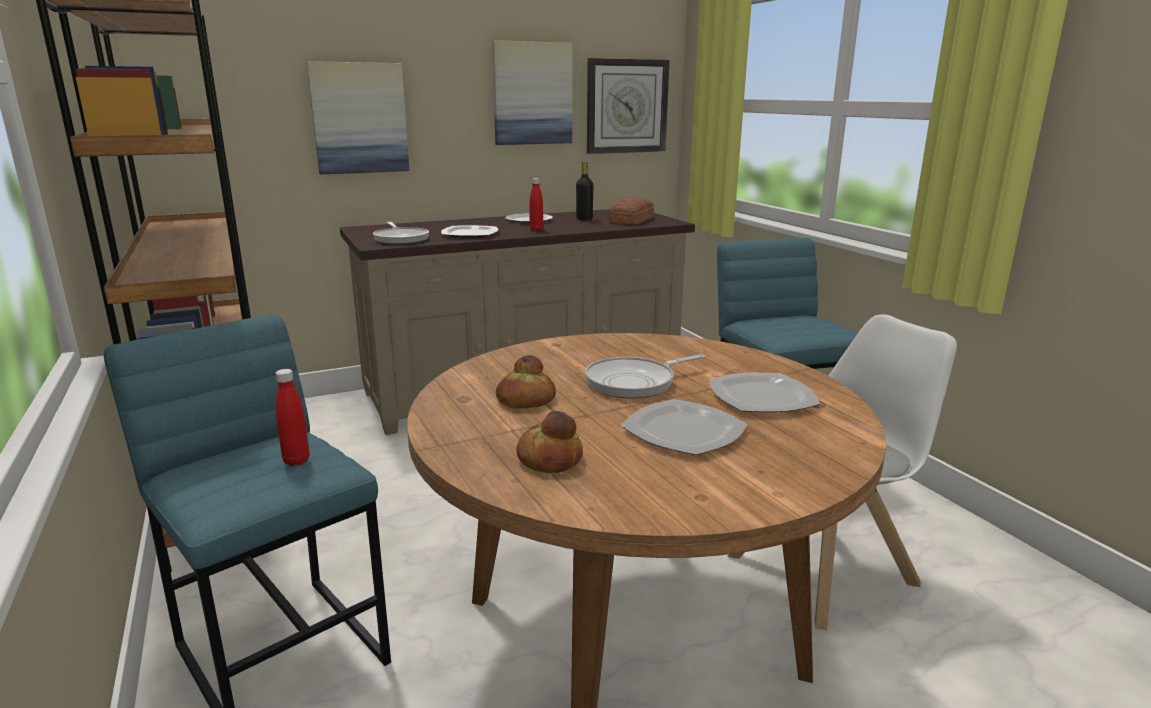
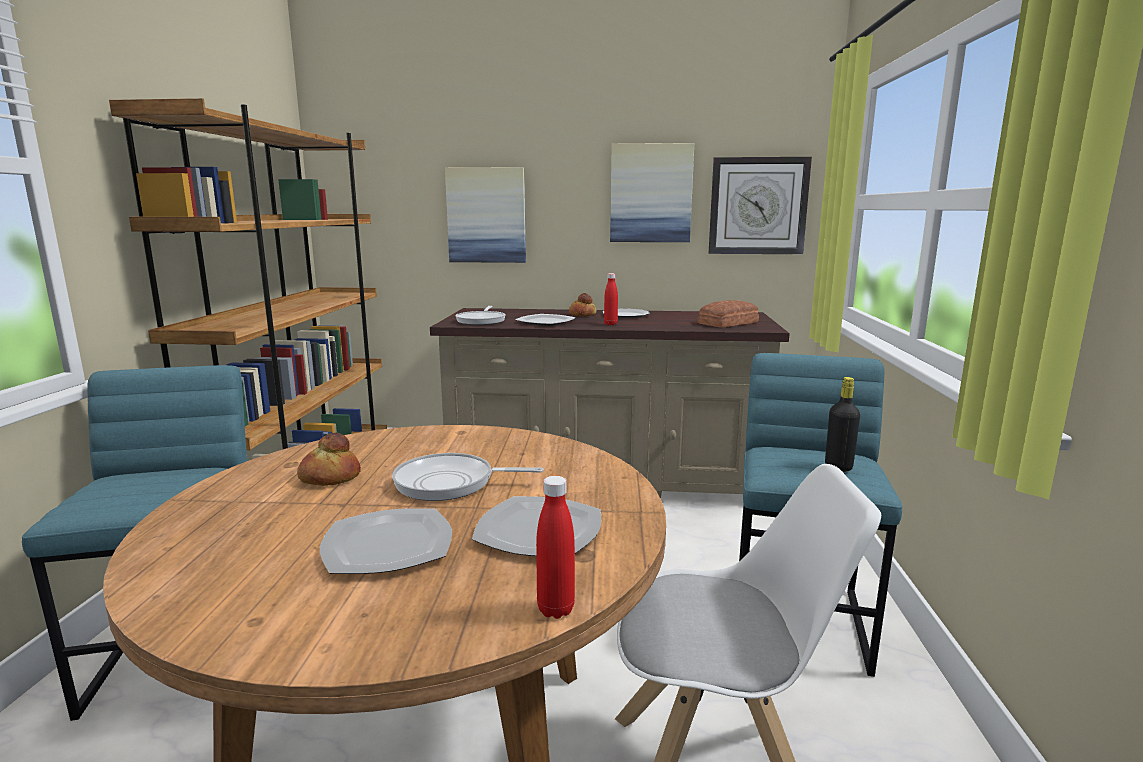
camera: 30 degrees right, 5 degrees down
(296, 461) = (166, 489): red bottle -> red bottle (555, 609)
(549, 459) = (229, 537): bread -> bread (582, 314)
(584, 219) = (680, 318): black bottle -> black bottle (838, 467)

